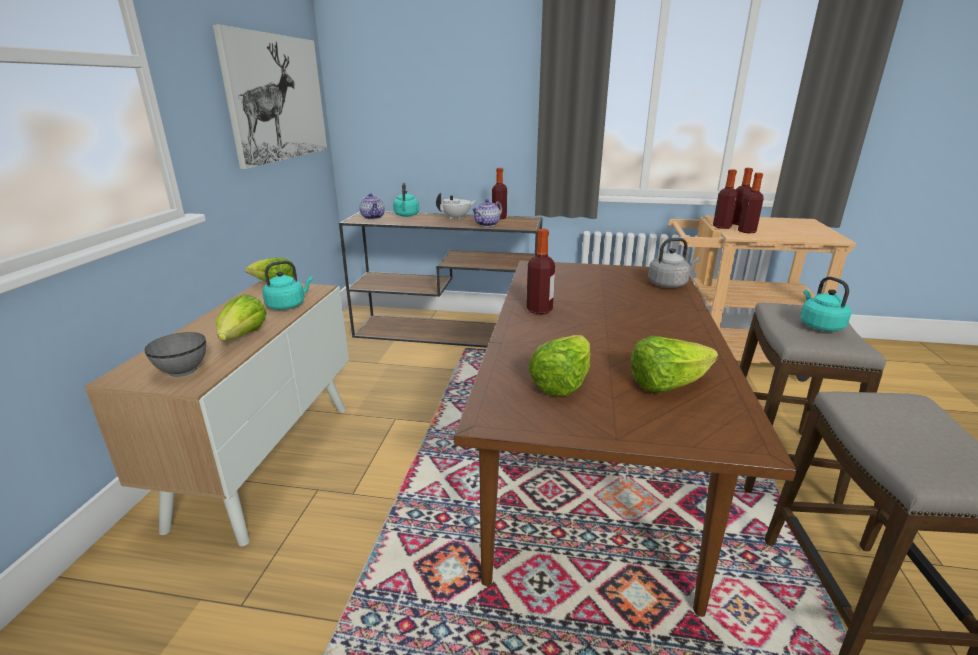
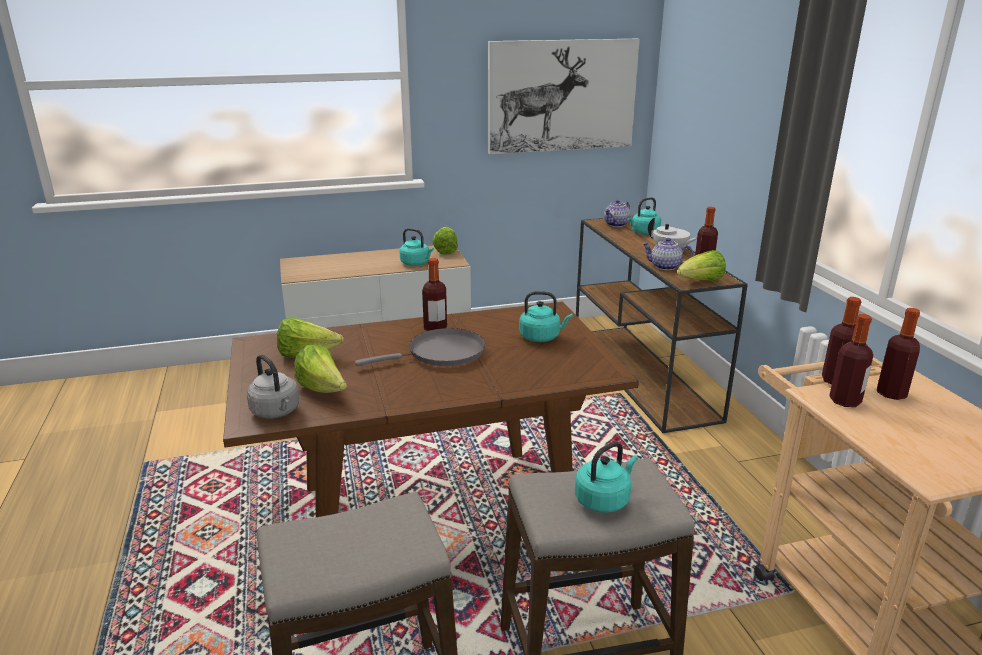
camera: 65 degrees right, 0 degrees up
(182, 370) = (306, 270): grey bowl -> none
(243, 338) = (357, 269): lettuce -> lettuce (700, 282)
(591, 278) = (542, 337): none -> turquoise kettle
(602, 316) = (441, 353): none -> grey frying pan
(669, 284) = (564, 375): grey kettle -> grey kettle (276, 412)

